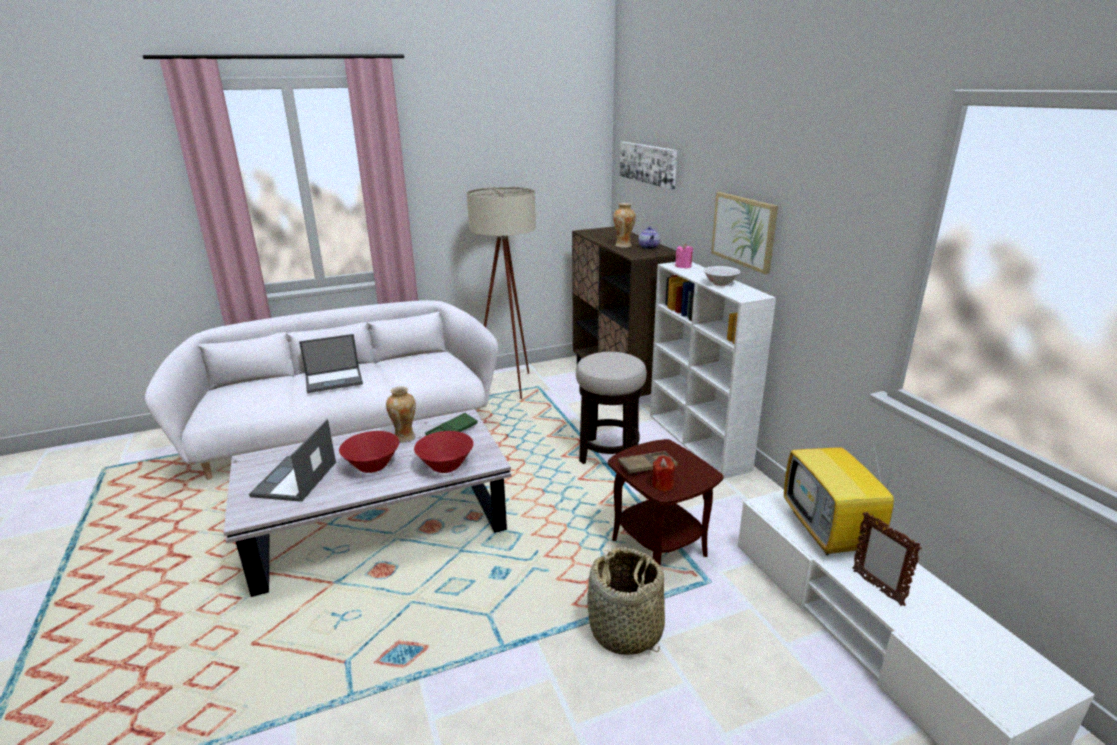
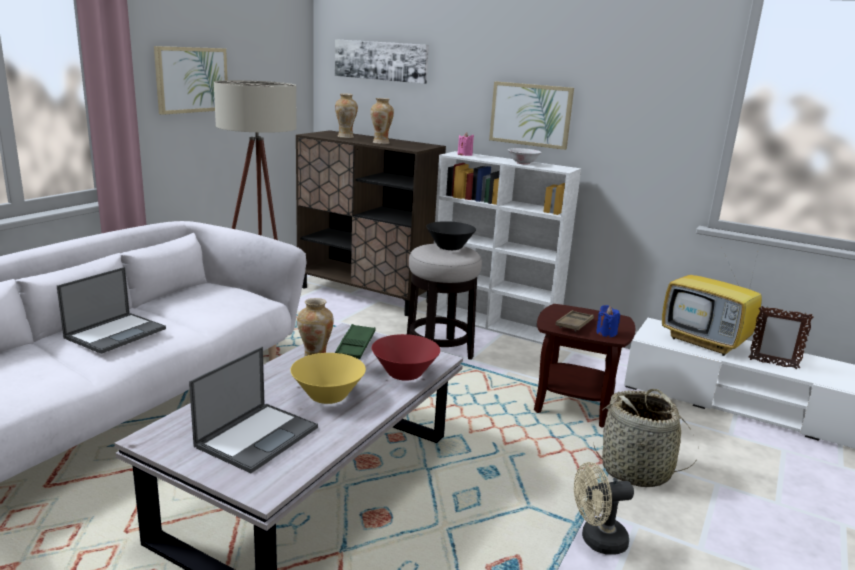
camera: 40 degrees left, 5 degrees down
(294, 479) = (258, 436): laptop -> laptop turned 120 degrees counterclockwise
(373, 466) = (328, 396): red bowl -> yellow bowl
(469, 186) = (191, 79): none -> picture
(499, 669) = (597, 541): none -> beige fan
(608, 236) = (345, 137): none -> vase
(618, 359) = (449, 247): none -> black bowl
(649, 247) = (407, 143): teapot -> none
(662, 485) = (606, 333): red candle -> blue candle

